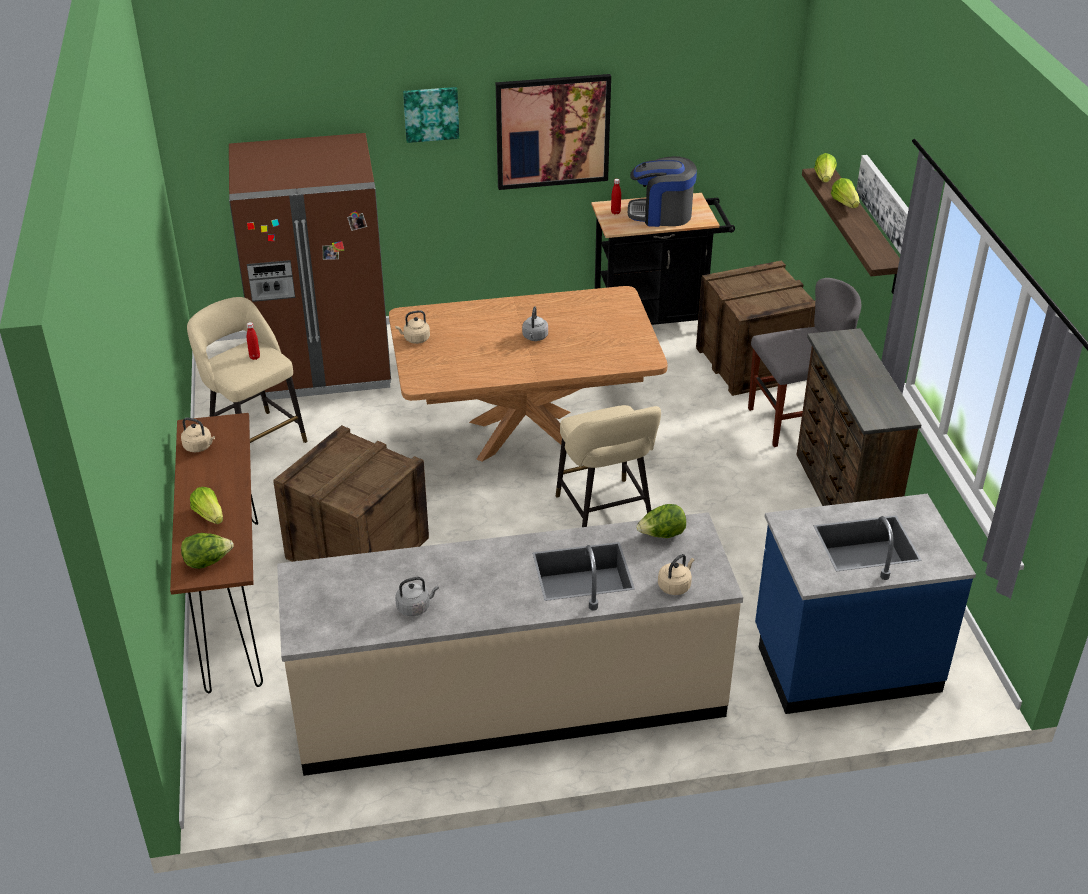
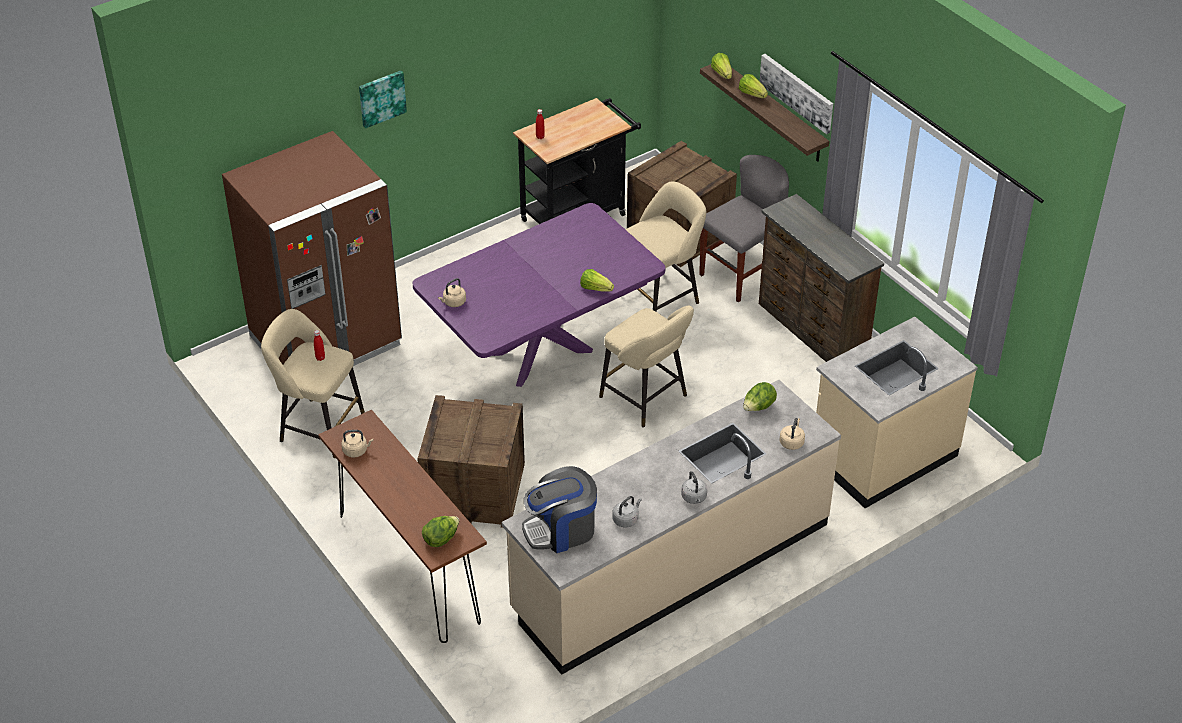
camera: 25 degrees left, 5 degrees up
(209, 515) = (412, 503): lettuce -> lettuce (595, 288)
(525, 435) = (541, 353): brown dining table -> purple dining table
(535, 337) = (548, 272): grey kettle -> grey kettle (694, 498)
(552, 131) = (477, 83): picture -> none
(661, 214) = (578, 129): coffee machine -> coffee machine (561, 530)
(692, 418) = (661, 296): none -> beige stool
(845, 661) = (883, 456): blue counter -> beige counter

